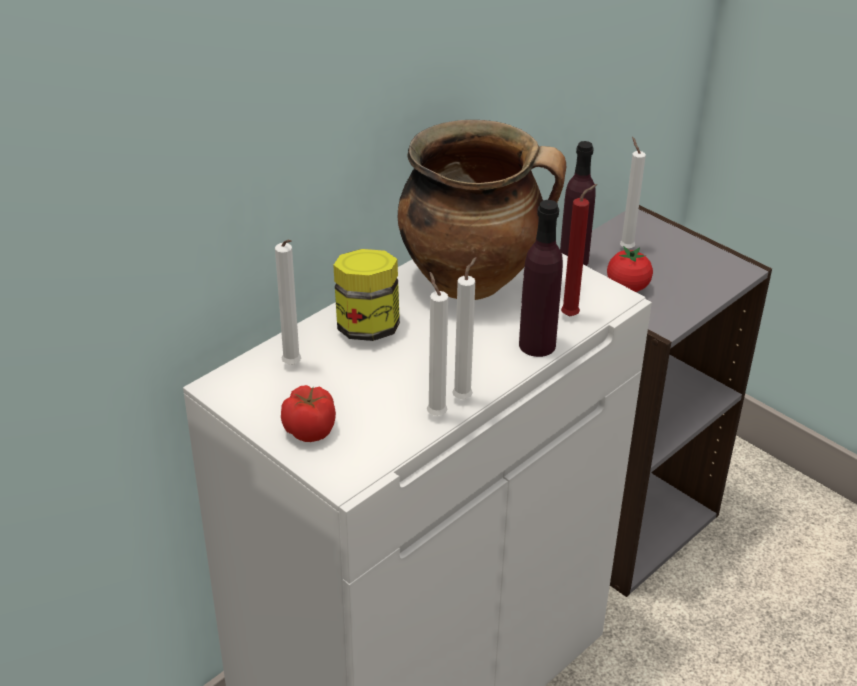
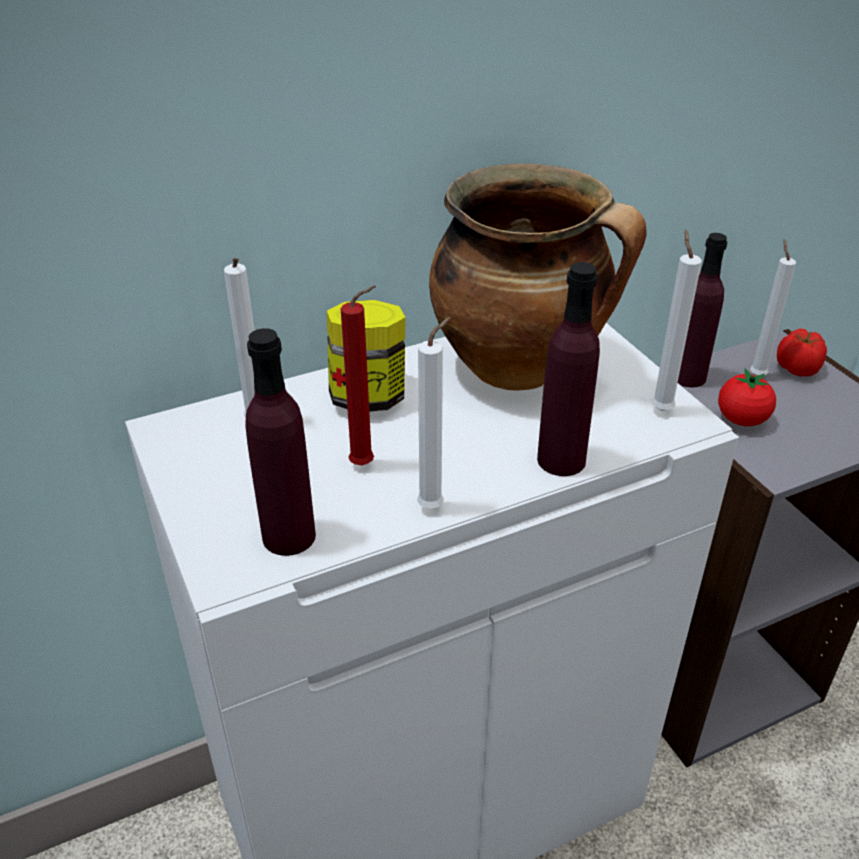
camera: 20 degrees right, 0 degrees up
(311, 430) = (227, 504): tomato -> tomato (798, 368)
(372, 441) = (289, 536): none -> purple bottle
(435, 413) = (386, 518): white candle -> white candle (660, 408)
(572, 315) = (624, 433): red candle -> red candle (366, 465)

